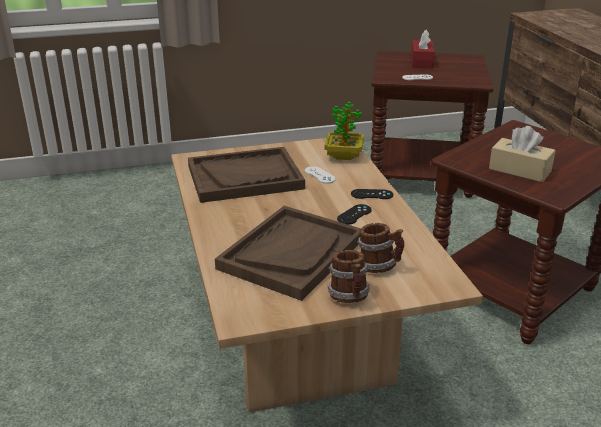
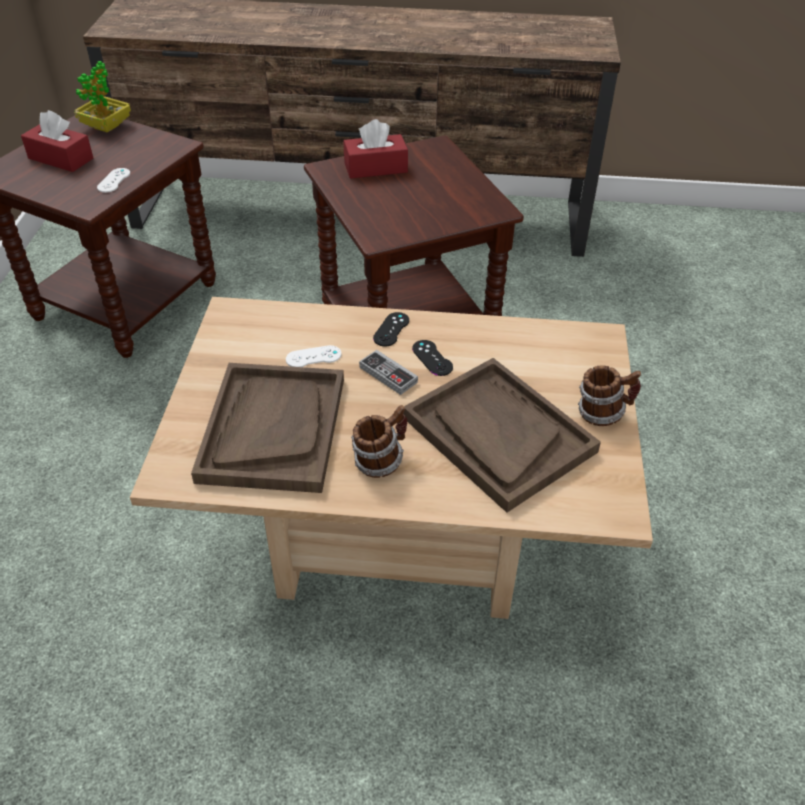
camera: 70 degrees left, 15 degrees up
(323, 202) = (388, 375): none -> game controller
(344, 156) = (273, 320): potted plant -> potted plant (106, 126)
(379, 267) = (552, 374): mug -> mug (380, 461)
(519, 170) = (431, 207): beige tissue box -> none
(544, 141) = (375, 168): none -> red tissue box

